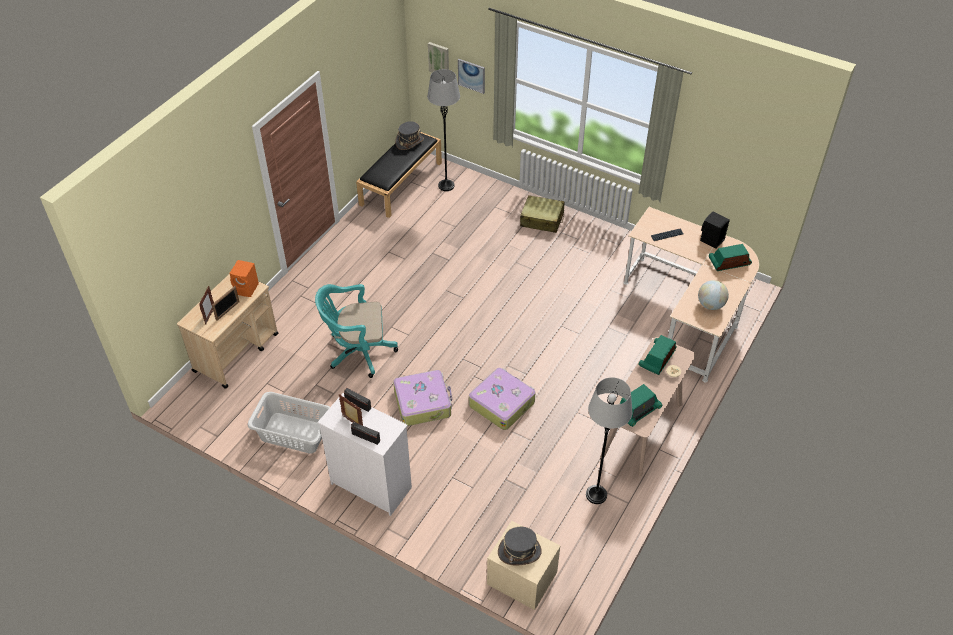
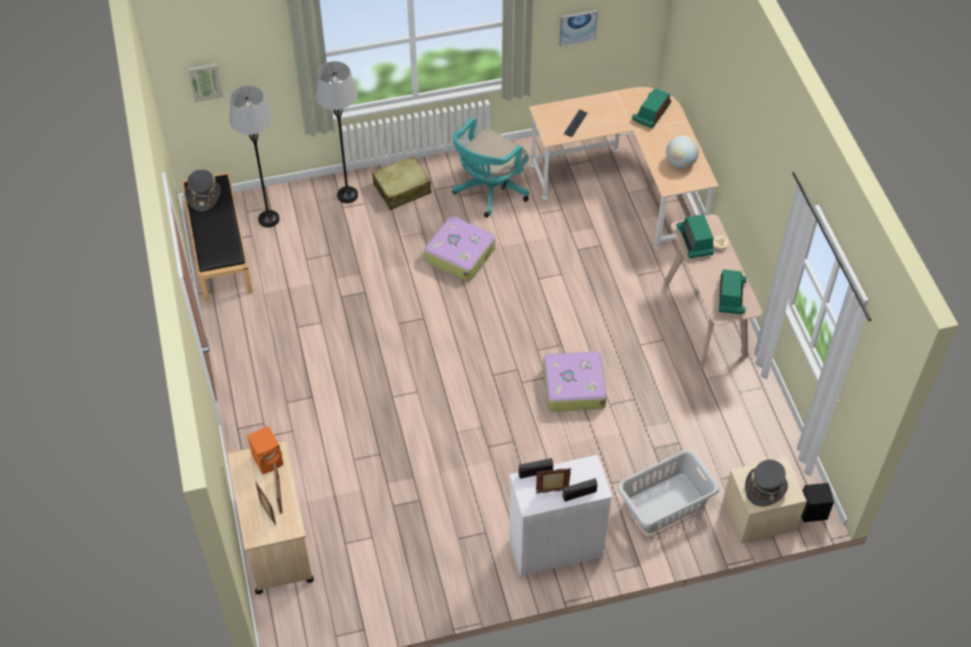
camera: 45 degrees left, 5 degrees up
(293, 432) = (429, 564): grey laundry basket -> grey laundry basket (664, 503)
(357, 352) = (392, 445): turquoise office chair -> turquoise office chair (488, 191)
(423, 403) = (508, 441): suitcase -> suitcase (460, 254)
(471, 75) = (255, 78): picture -> picture (577, 27)
(596, 495) = (733, 401): grey floor lamp -> grey floor lamp (347, 195)
(711, 240) = (615, 103): black speaker -> black speaker (812, 512)

